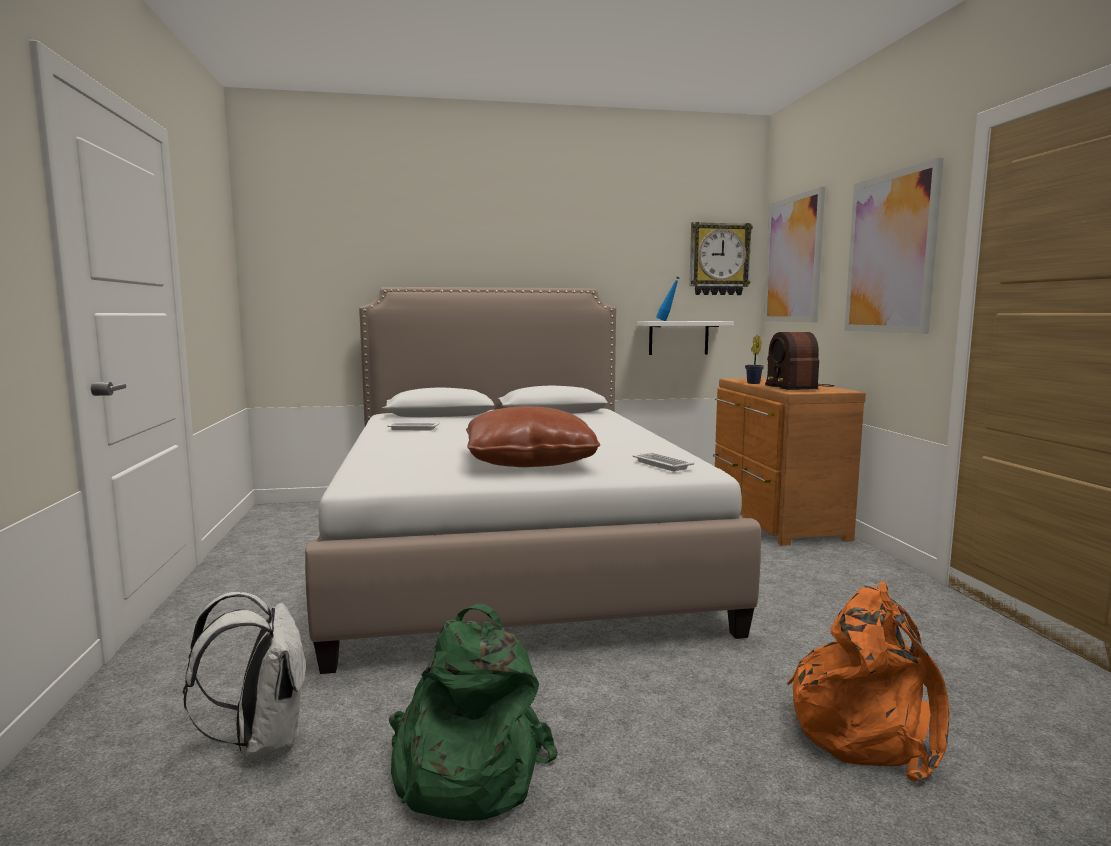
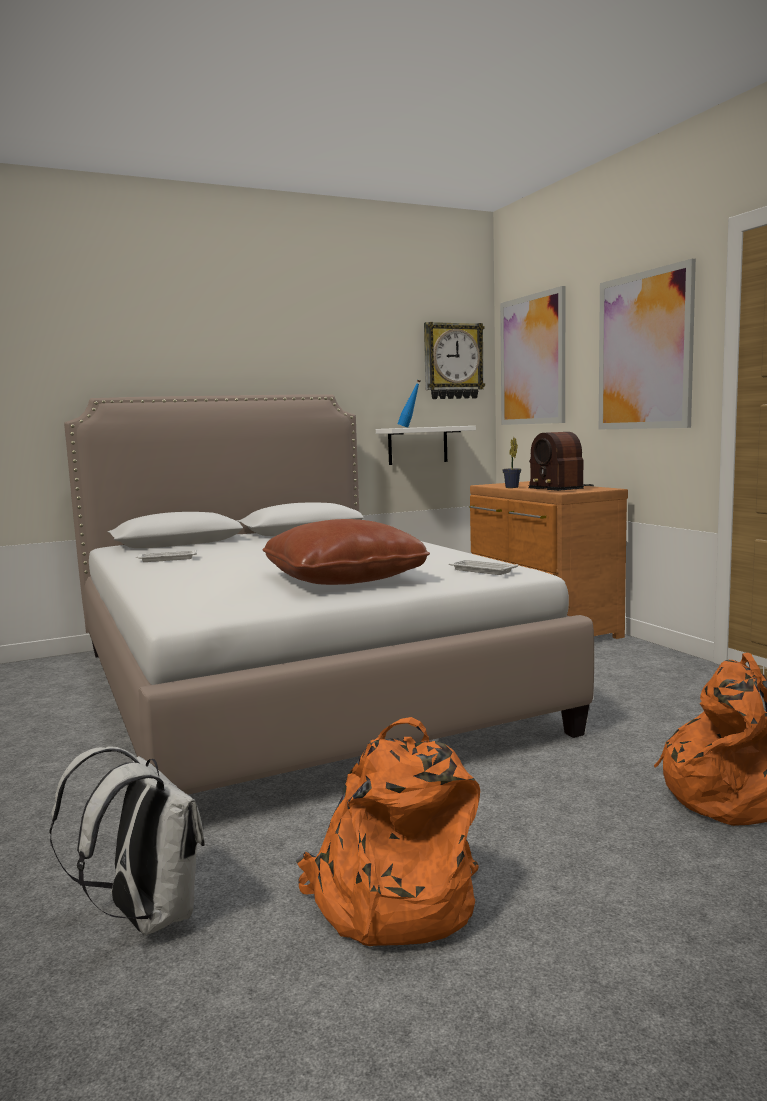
camera: 15 degrees left, 0 degrees up
(464, 771) = (391, 900): green backpack -> orange backpack

